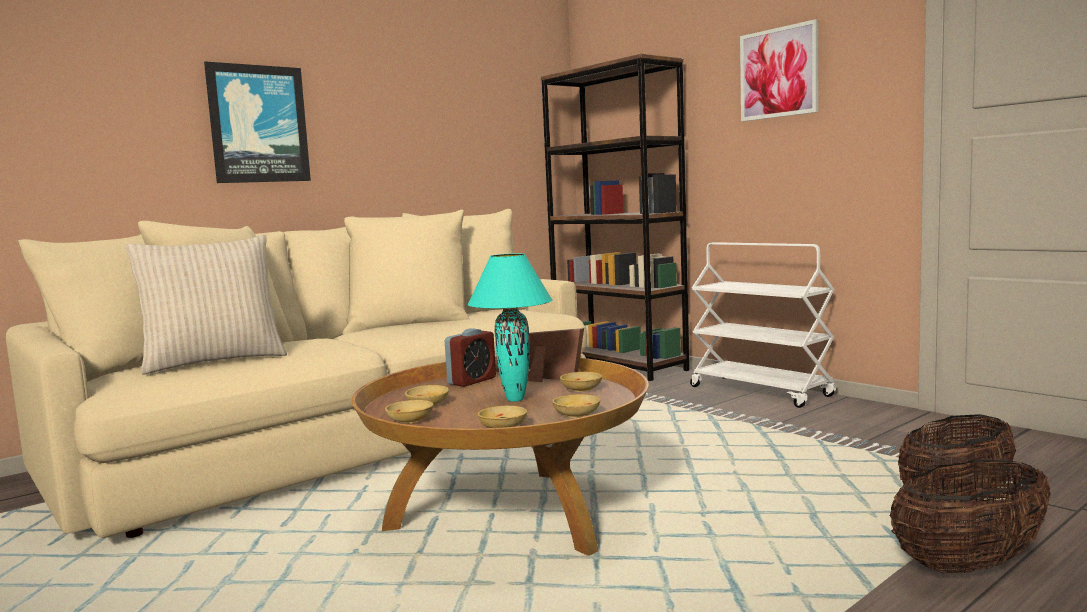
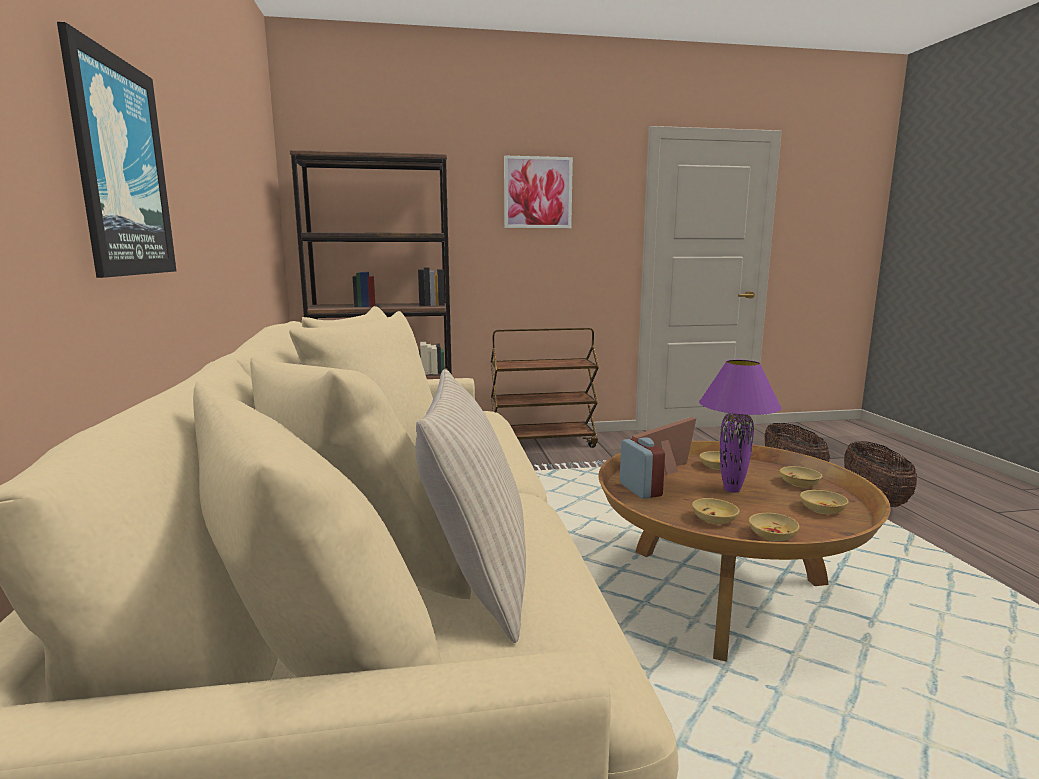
camera: 60 degrees left, 5 degrees up
(516, 399) = (732, 489): turquoise table lamp -> purple table lamp
(761, 391) = (542, 443): white cart -> brown cart

